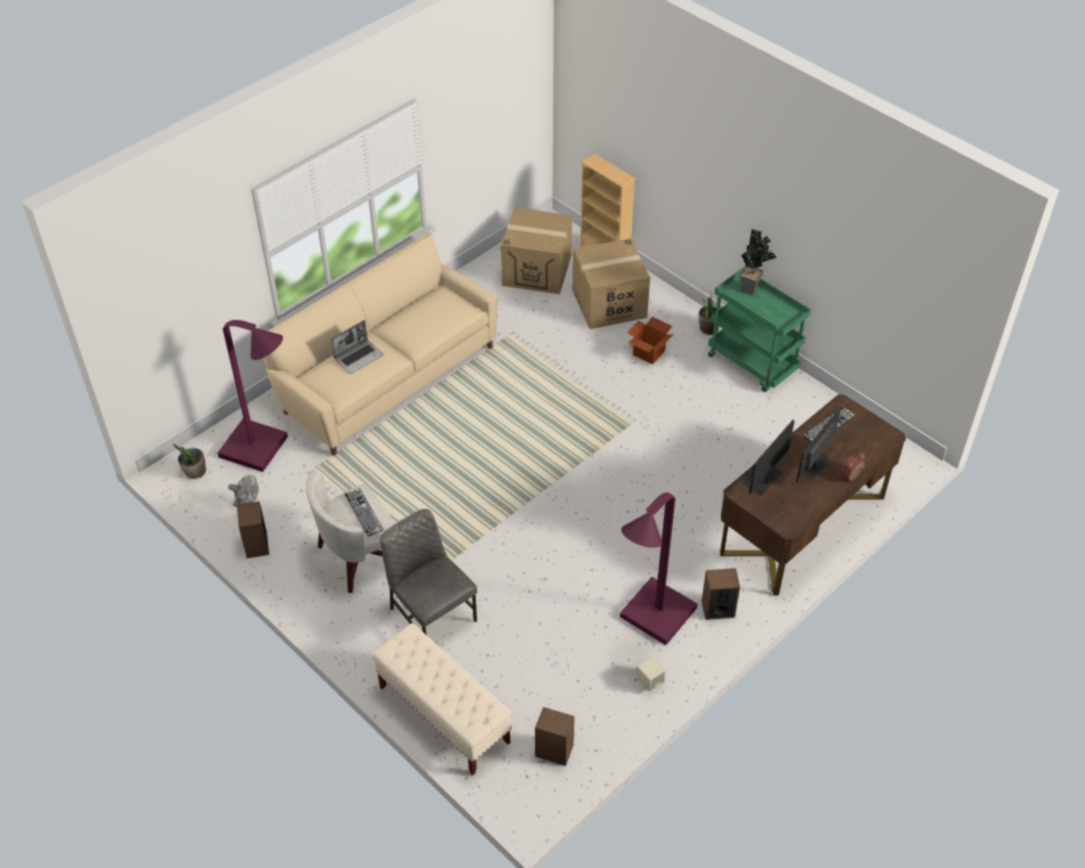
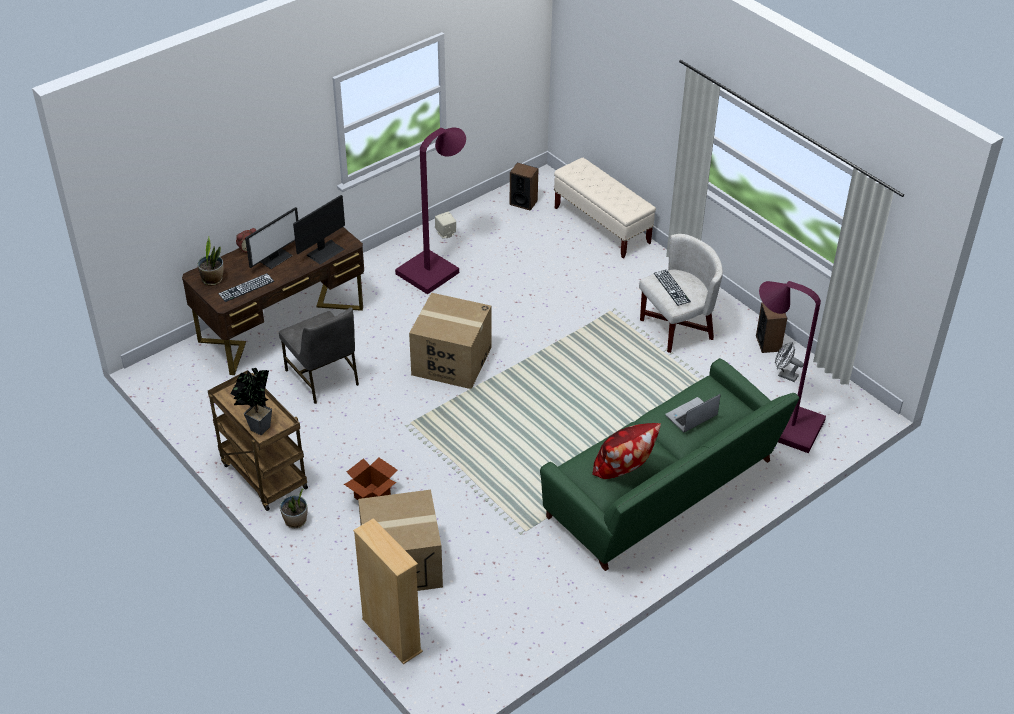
camera: 175 degrees left, 5 degrees down
(195, 472) = (843, 408): potted plant -> potted plant (213, 279)
(386, 376) = (664, 492): beige sofa -> green sofa
(423, 308) = (624, 469): none -> pillow
(431, 614) = (612, 285): grey chair -> grey chair (323, 378)
(537, 270) = (482, 619): cardboard box -> cardboard box (451, 361)
(717, 609) = (378, 272): speaker -> none
(753, 364) = (262, 475): green cart -> brown cart

